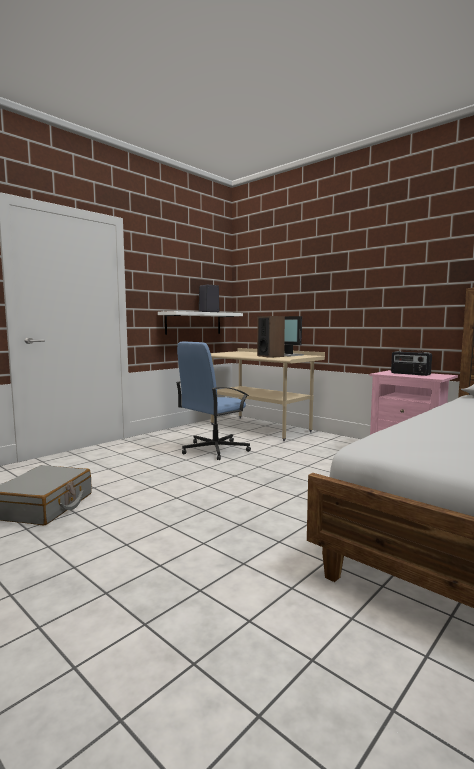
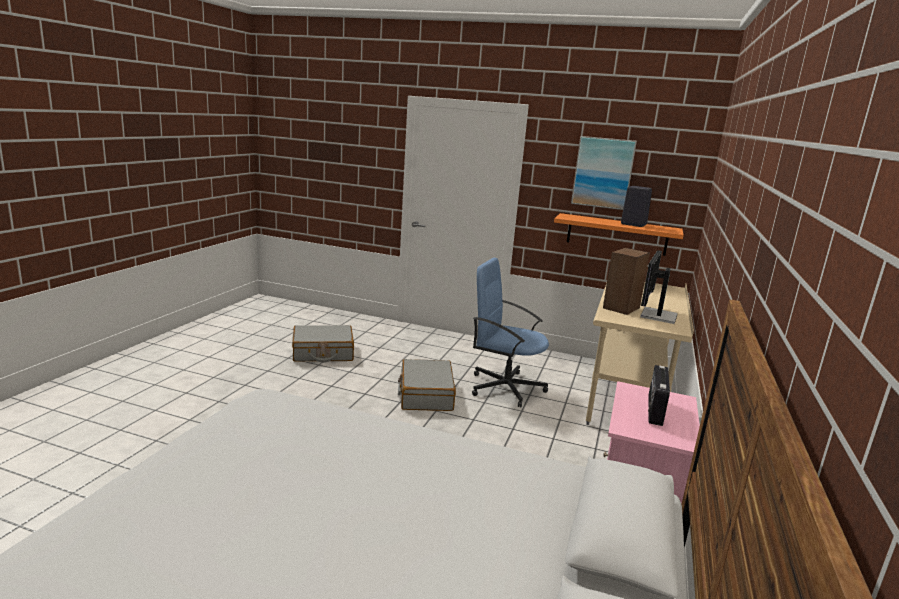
camera: 65 degrees right, 10 degrees up
(179, 277) = (603, 172): none -> picture
(193, 323) = (617, 234): white shelf -> orange shelf
(202, 474) = (425, 395): none -> grey suitcase

